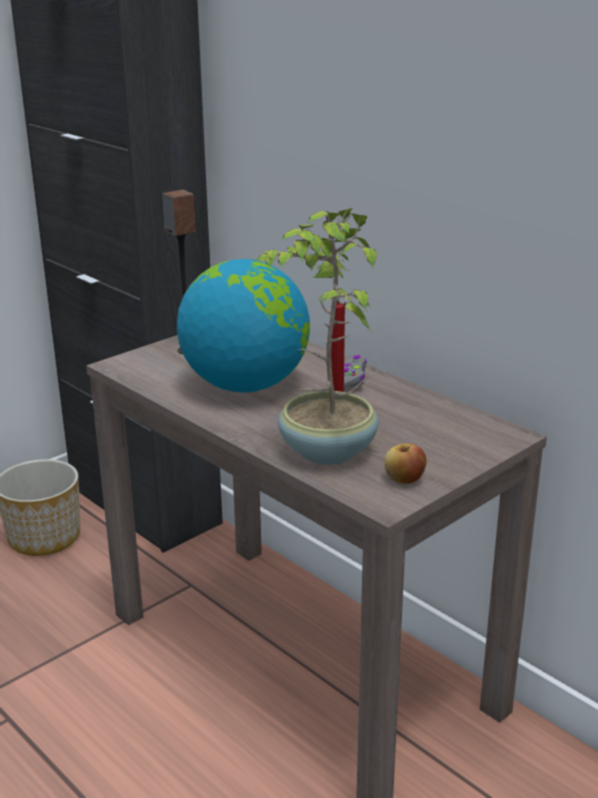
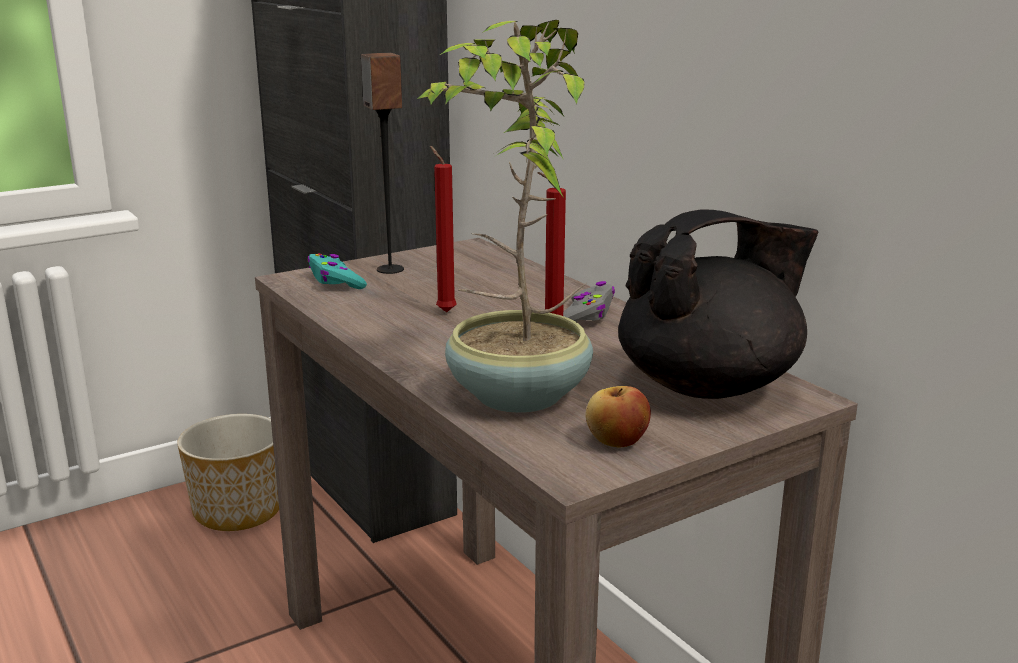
camera: 10 degrees right, 5 degrees down
(151, 364) = (335, 281): none -> turquoise game controller
(246, 385) = (444, 311): globe -> red candle
(450, 432) = (710, 386): none -> black teapot

